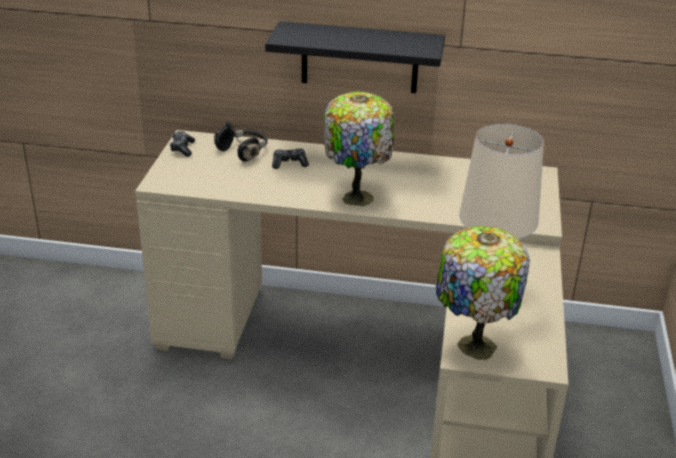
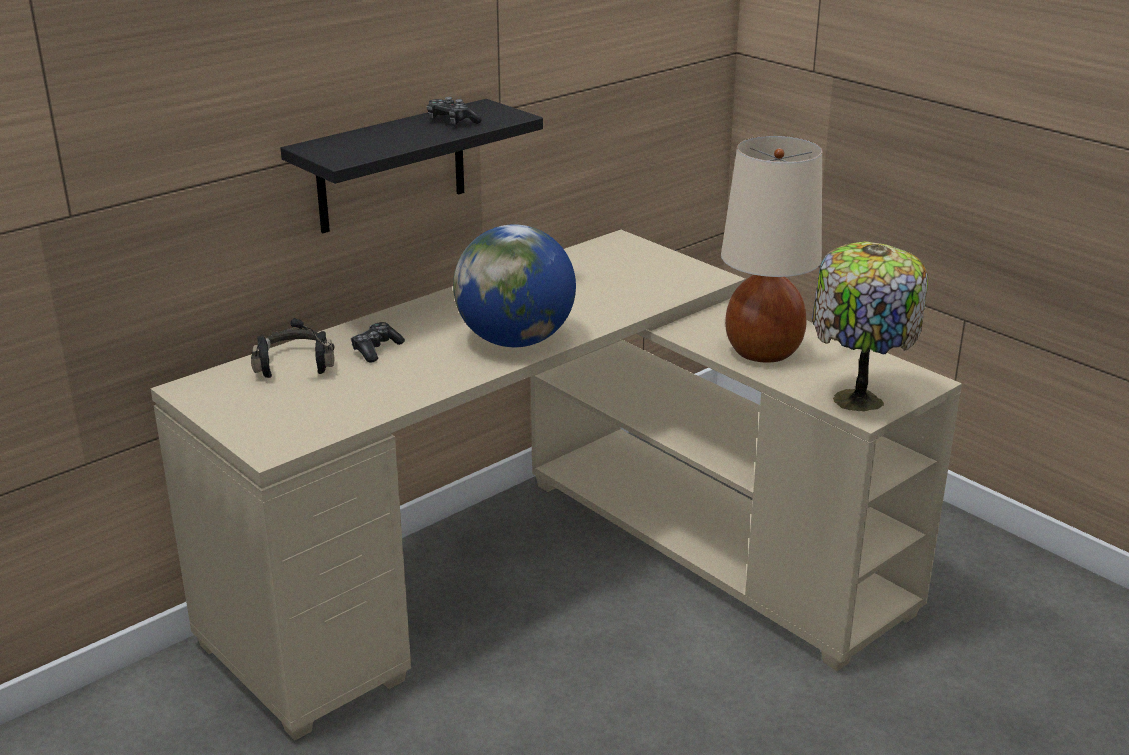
camera: 50 degrees left, 5 degrees down
(182, 148) = (211, 401): game controller -> game controller (451, 122)
(357, 196) = (515, 341): table lamp -> globe

